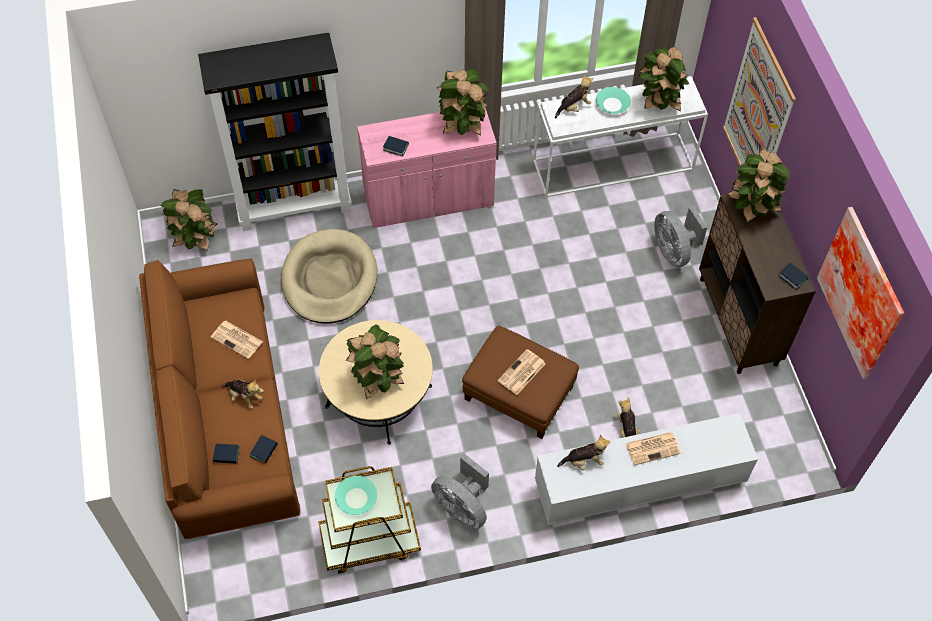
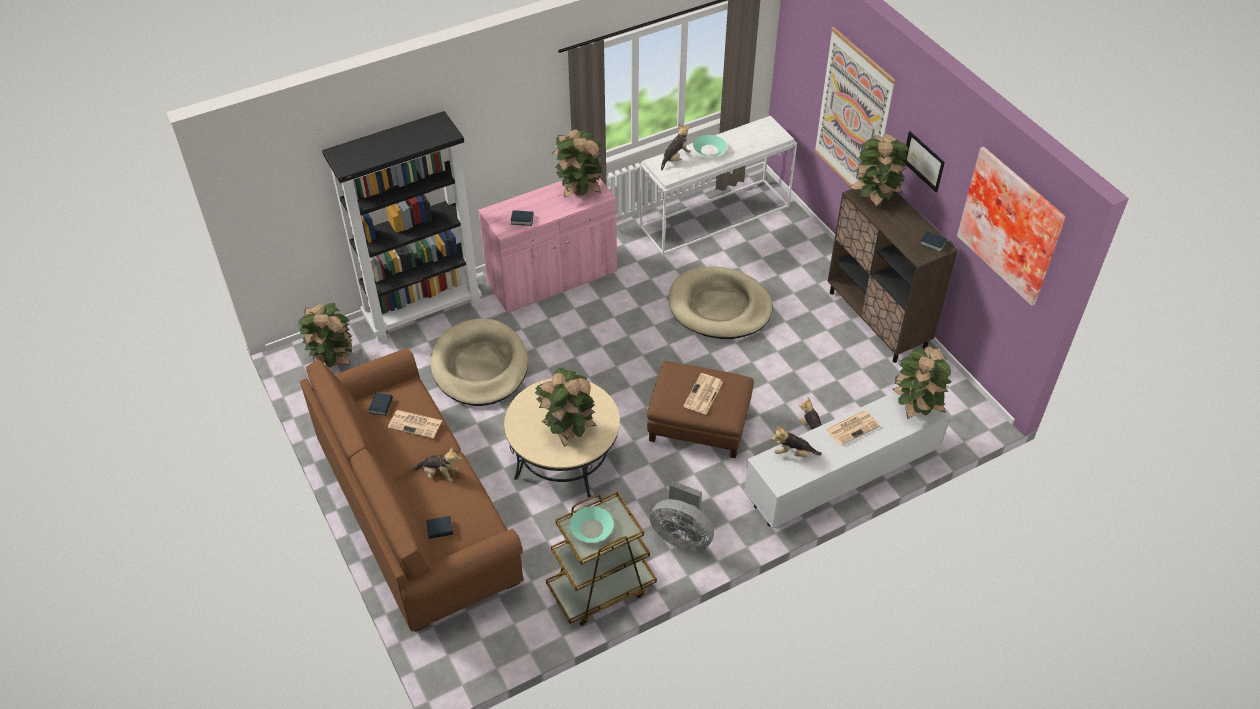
camera: 15 degrees left, 10 degrees down
(264, 450) = (477, 516): book -> book (381, 406)
(583, 269) = (719, 307): none -> beige dog bed
(584, 461) = (793, 453): plush toy -> plush toy turned 150 degrees counterclockwise
(658, 103) = (750, 141): potted plant -> potted plant (915, 408)
(673, 251) = (797, 275): grey fan -> none
(805, 190) = (923, 161): none -> picture

